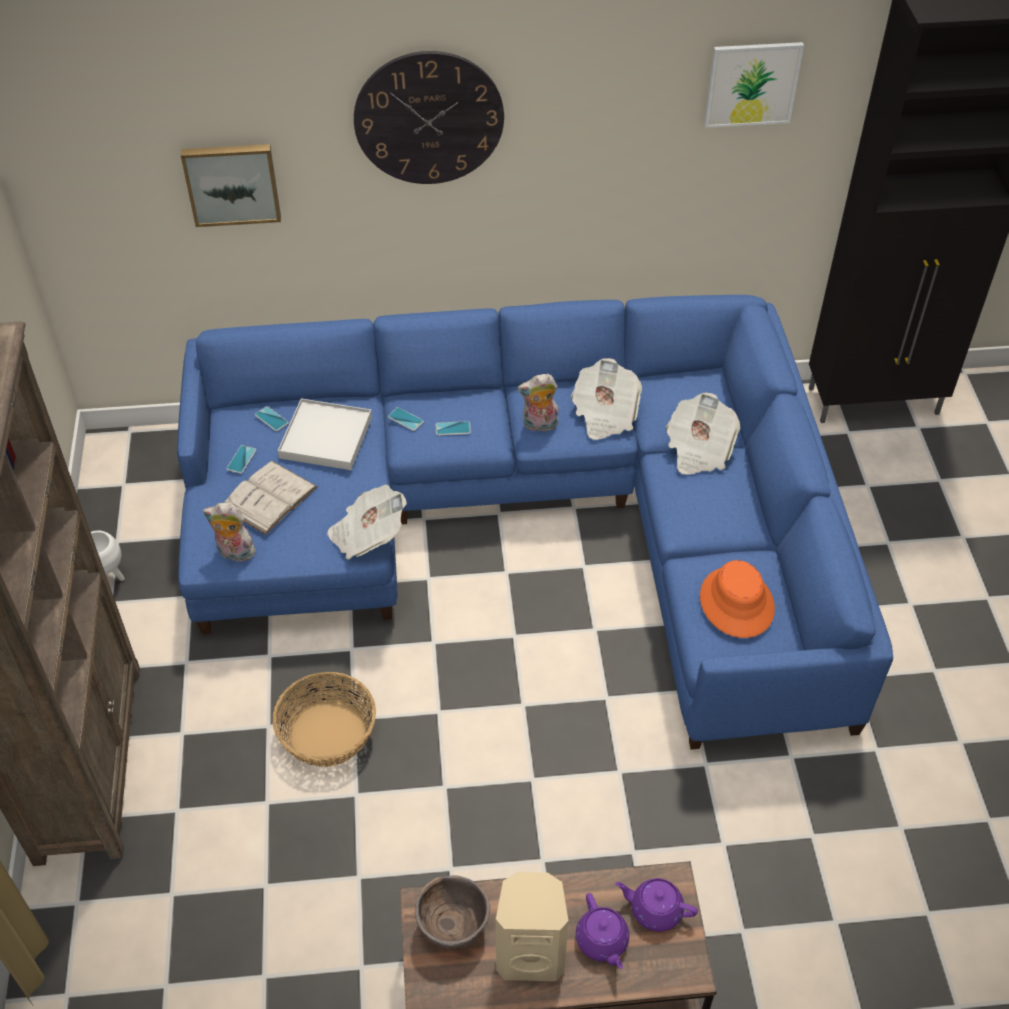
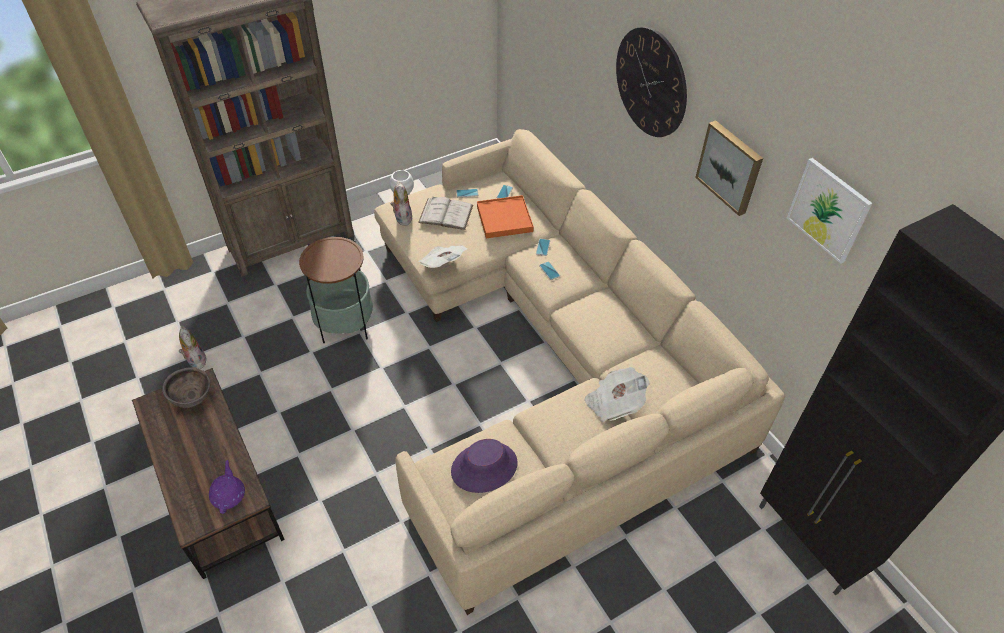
camera: 65 degrees right, 0 degrees up
(232, 183) = (566, 54): picture -> picture (730, 167)
(326, 437) = (504, 219): white tray -> orange tray
(327, 733) = (345, 324): basket -> side table
(530, 954) = (184, 441): beige speaker -> none
(531, 521) = (549, 361): blue sofa -> beige sofa
(539, 425) = (581, 311): plush toy -> plush toy (195, 360)
(602, 941) = (200, 474): purple teapot -> none
(604, 414) = (614, 341): newspaper -> none
(736, 603) = (484, 467): orange hat -> purple hat

